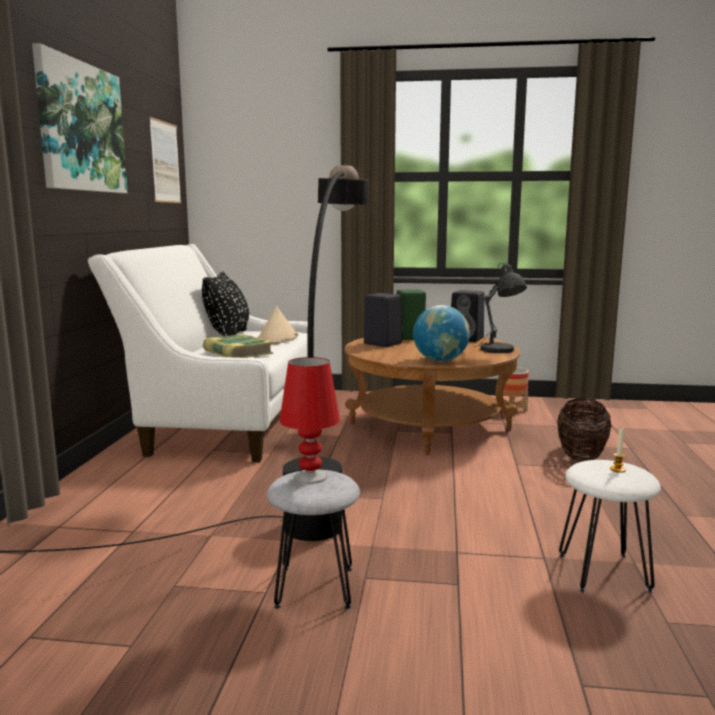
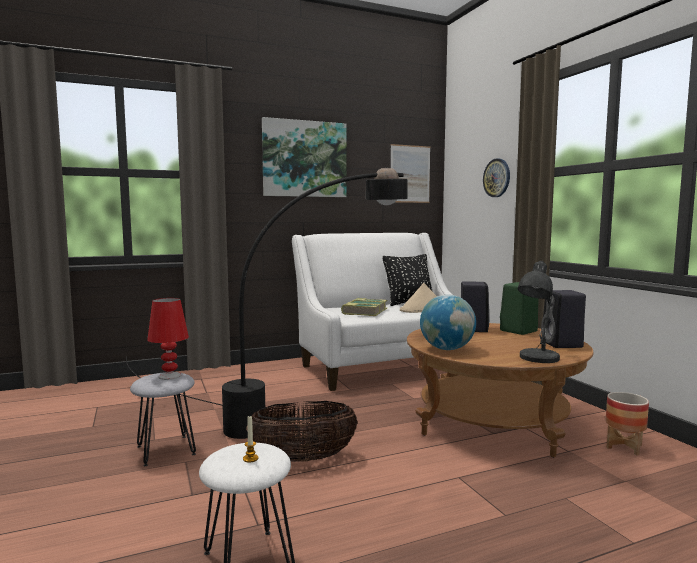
camera: 60 degrees right, 5 degrees down
(293, 177) = (497, 178): none -> wall clock
(581, 456) = (540, 510): basket -> basket (303, 459)

